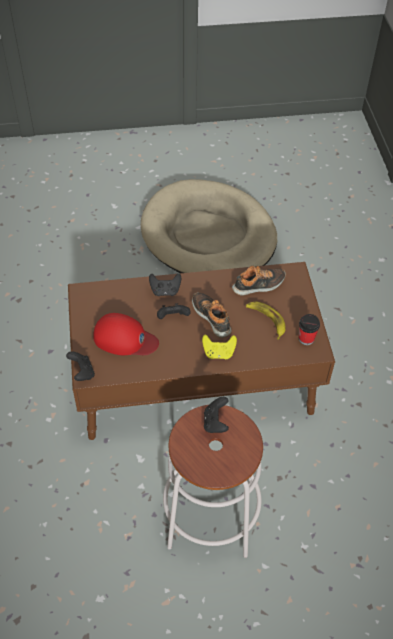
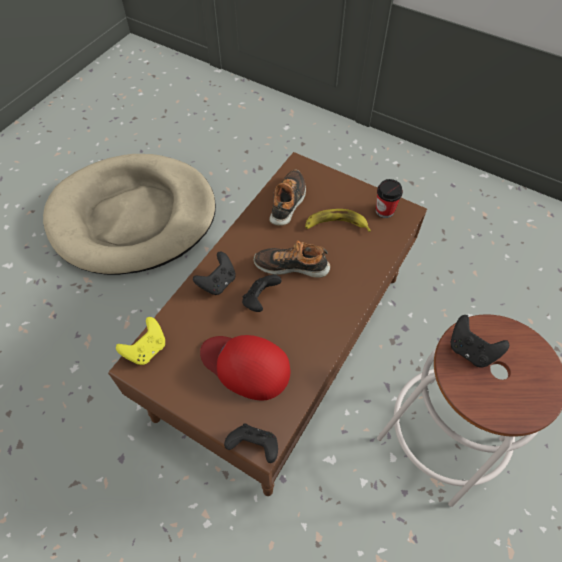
camera: 50 degrees left, 5 degrees up
(125, 339) = (246, 366): red cap -> red cap turned 120 degrees counterclockwise
(218, 353) = (342, 290): yellow game controller -> yellow game controller (146, 349)

